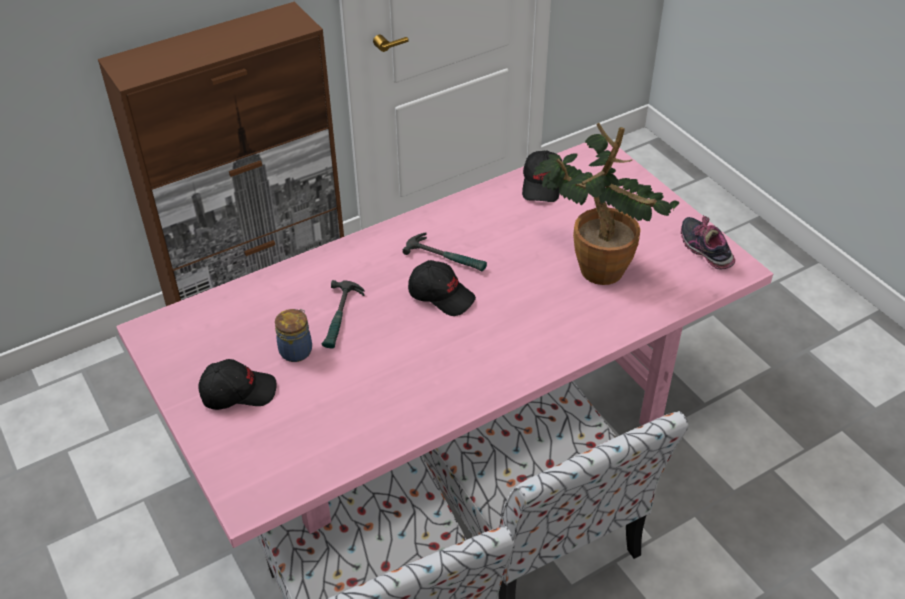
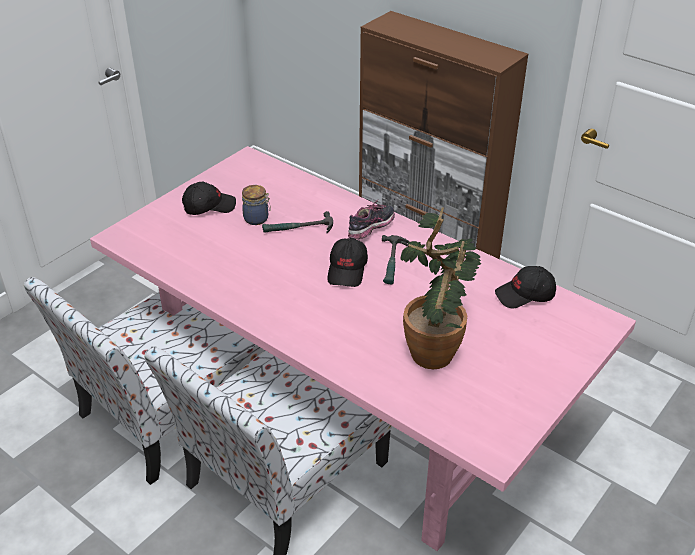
camera: 70 degrees right, 5 degrees down
(238, 392) = (209, 206): black cap -> black cap turned 75 degrees counterclockwise
(705, 251) = (504, 423): shoe -> shoe (371, 231)

